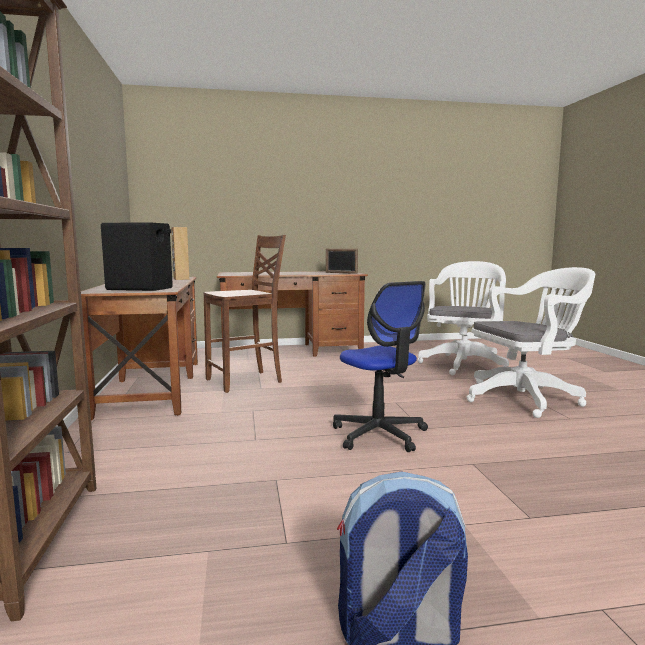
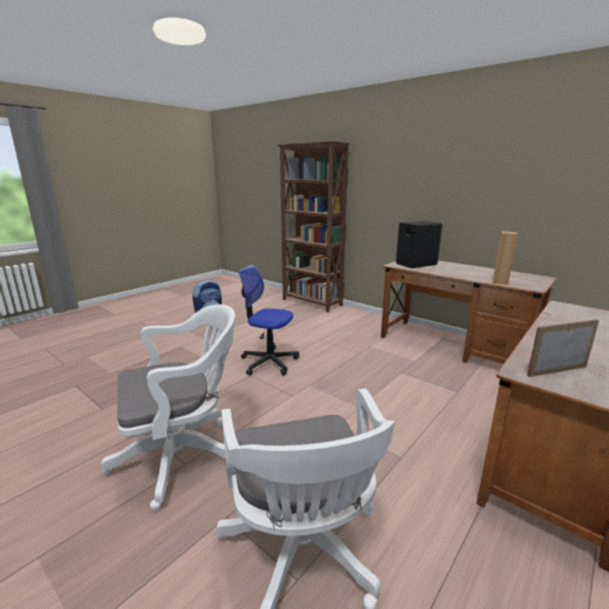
camera: 140 degrees right, 10 degrees up
(246, 381) = (429, 375): brown chair -> none
(526, 398) = (183, 455): white office chair -> white office chair turned 150 degrees counterclockwise

